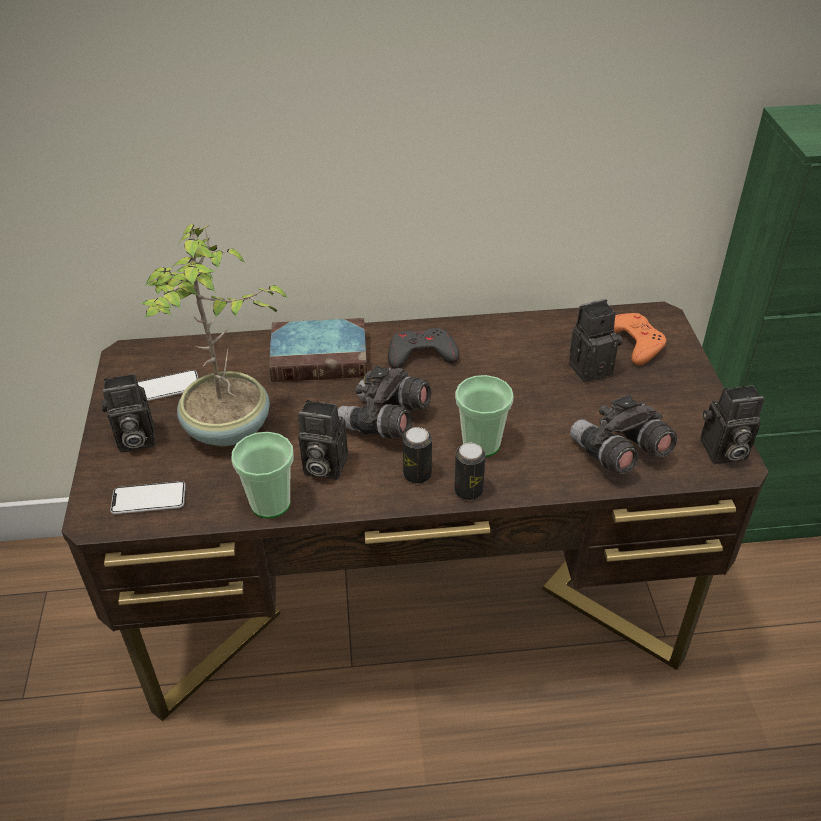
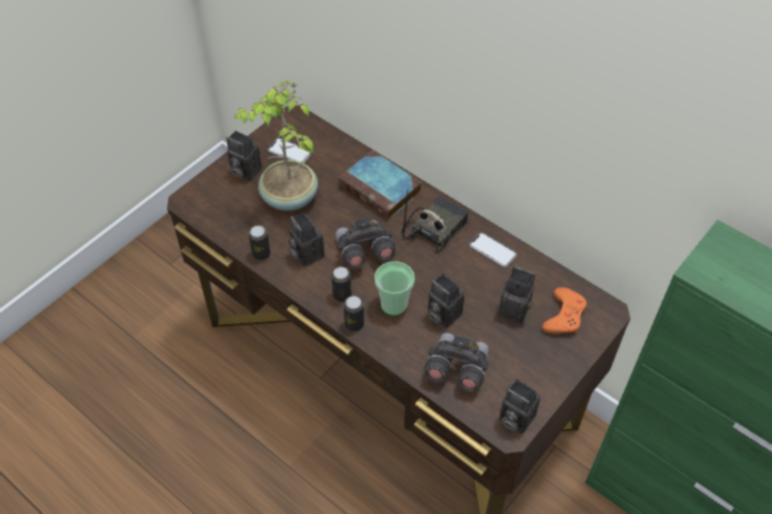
camera: 45 degrees right, 10 degrees up
(149, 499) = (216, 208): phone -> phone (492, 250)
(270, 503) = (261, 254): cup -> can
(421, 354) = (434, 228): grey game controller -> radio
(536, 418) = (442, 314): none -> camera

